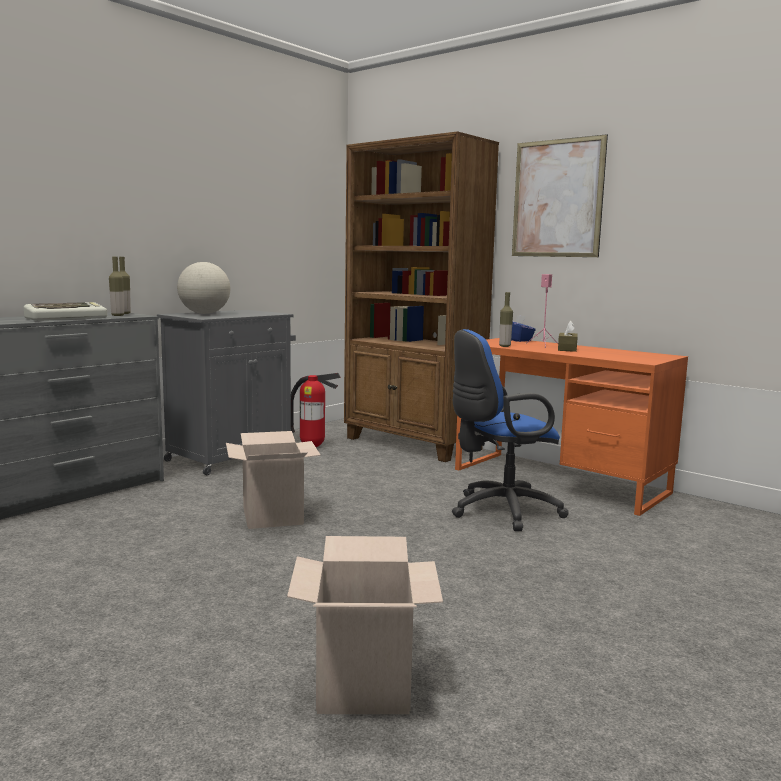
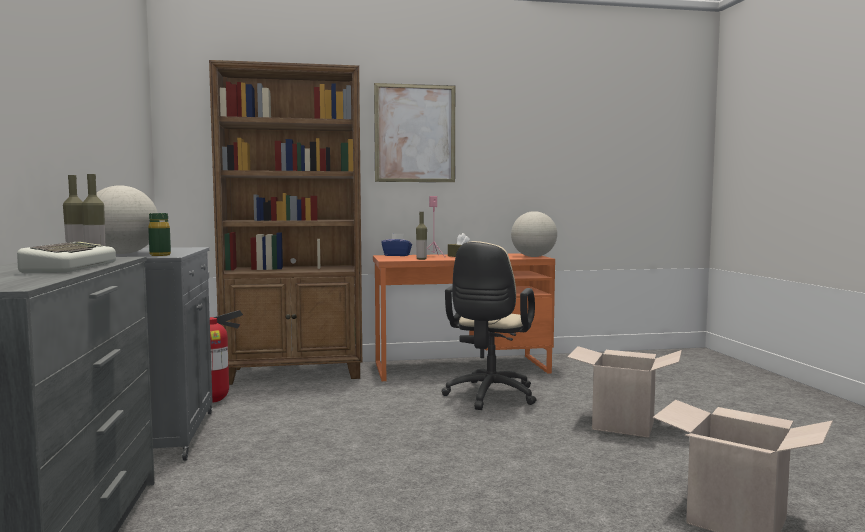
camera: 50 degrees left, 5 degrees down
(206, 316) = (160, 255): none -> green bottle
(272, 516) = (366, 463): cardboard box -> cardboard box (623, 425)
(500, 511) = (489, 397): blue office chair -> beige office chair
(644, 360) = (533, 256): none -> globe

